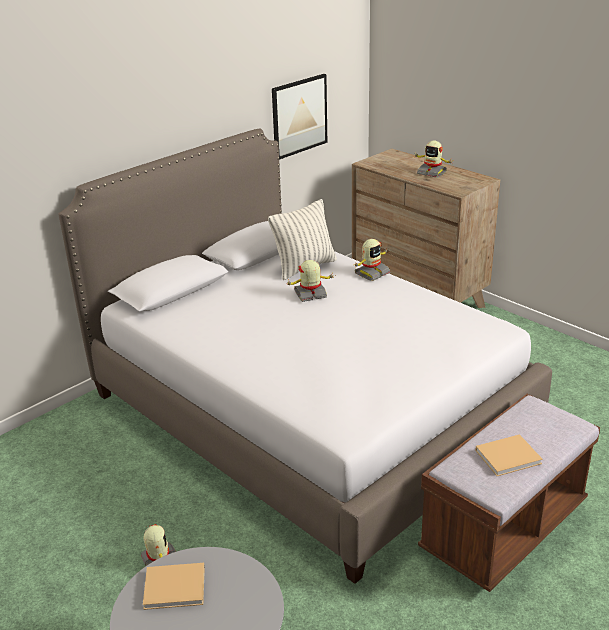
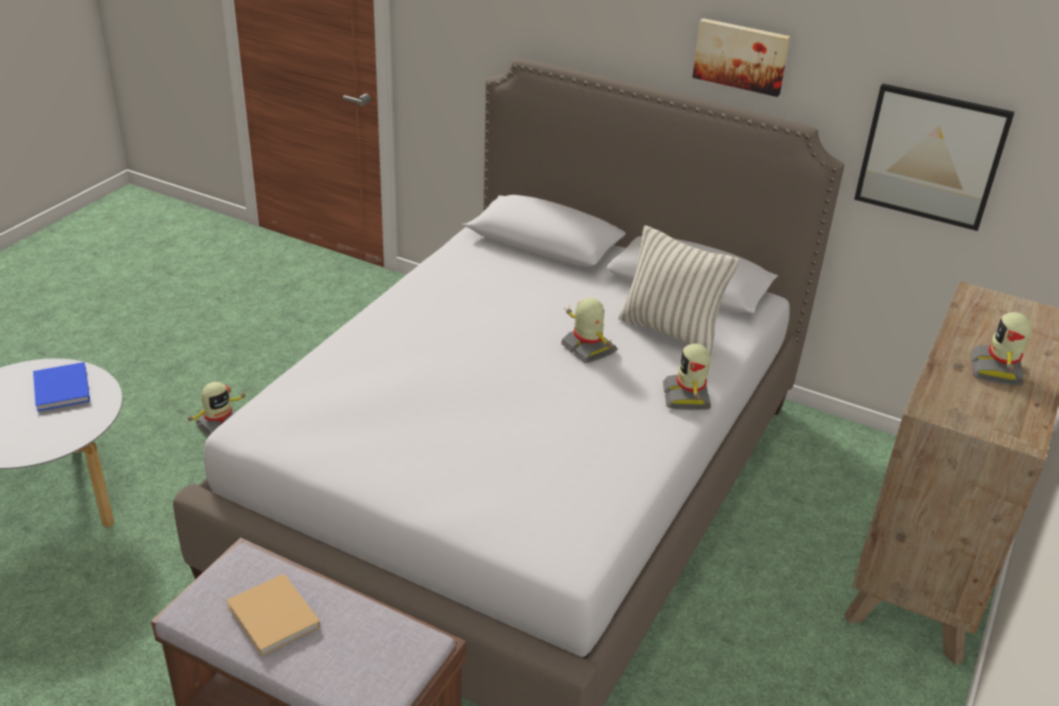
camera: 70 degrees right, 5 degrees up
(177, 587) = (62, 390): beige book -> blue book
(204, 109) = (741, 56): none -> picture
(371, 273) = (687, 397): toy robot -> toy robot turned 60 degrees clockwise

